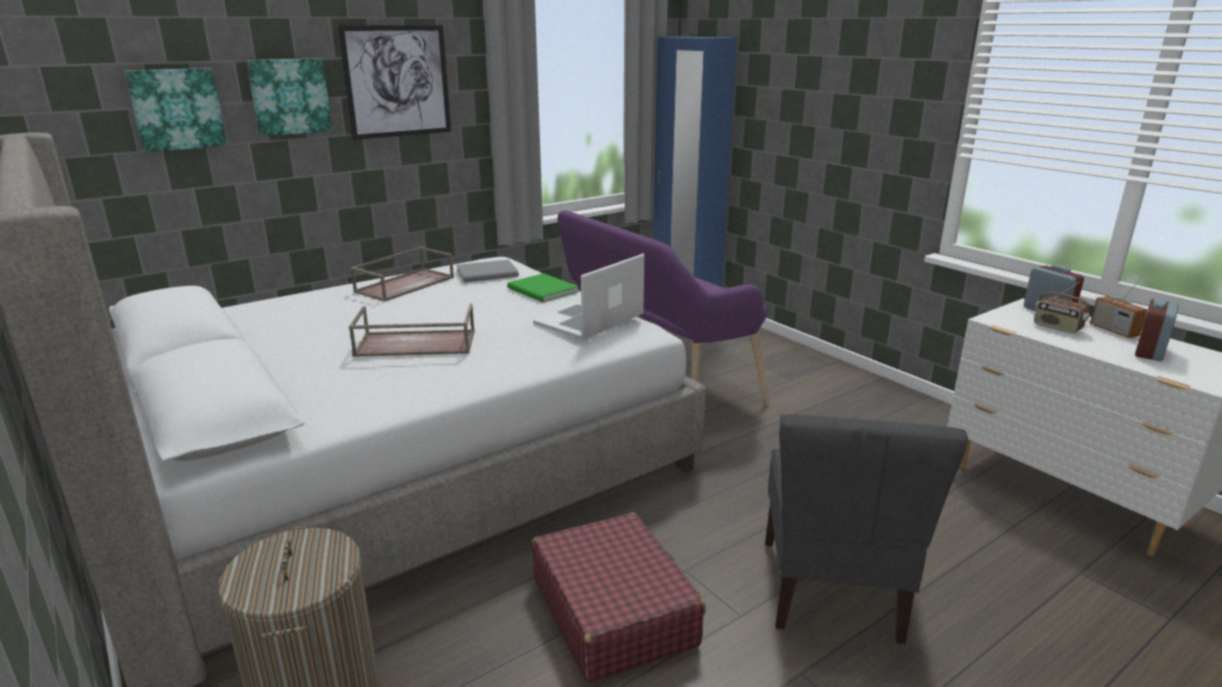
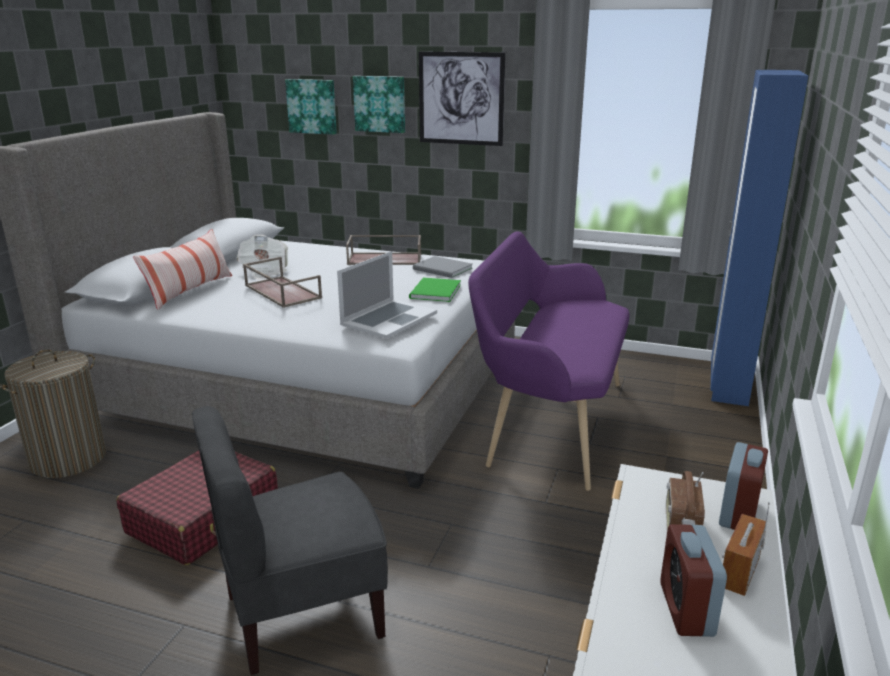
camera: 55 degrees right, 0 degrees up
(295, 390) = (190, 291): none -> pillow
(313, 339) = (264, 271): none -> newspaper
(590, 319) = (388, 318): laptop -> laptop turned 120 degrees clockwise
(1149, 352) = (686, 609): alarm clock -> alarm clock turned 90 degrees counterclockwise

